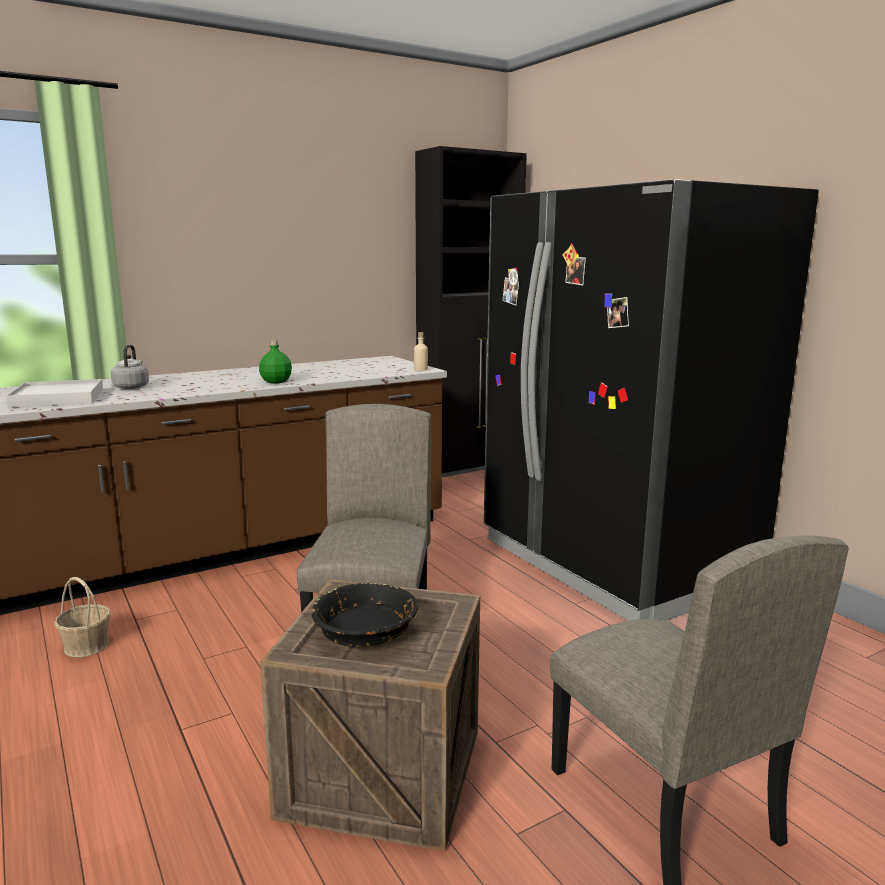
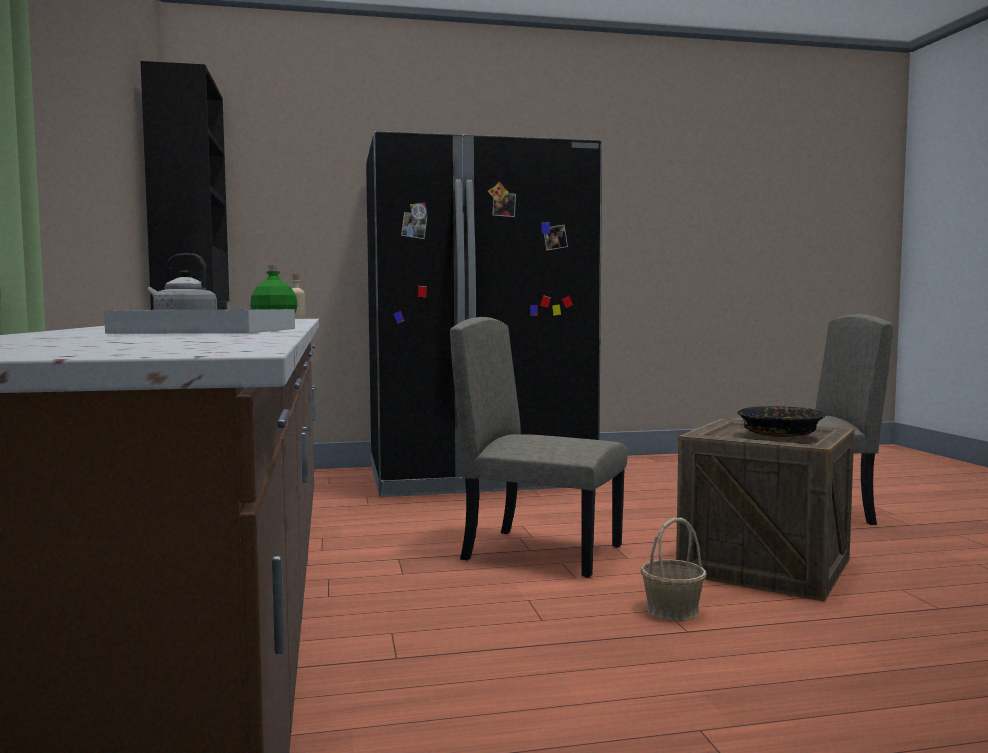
camera: 70 degrees left, 10 degrees down
(86, 645) = (452, 688): basket -> basket (672, 610)

